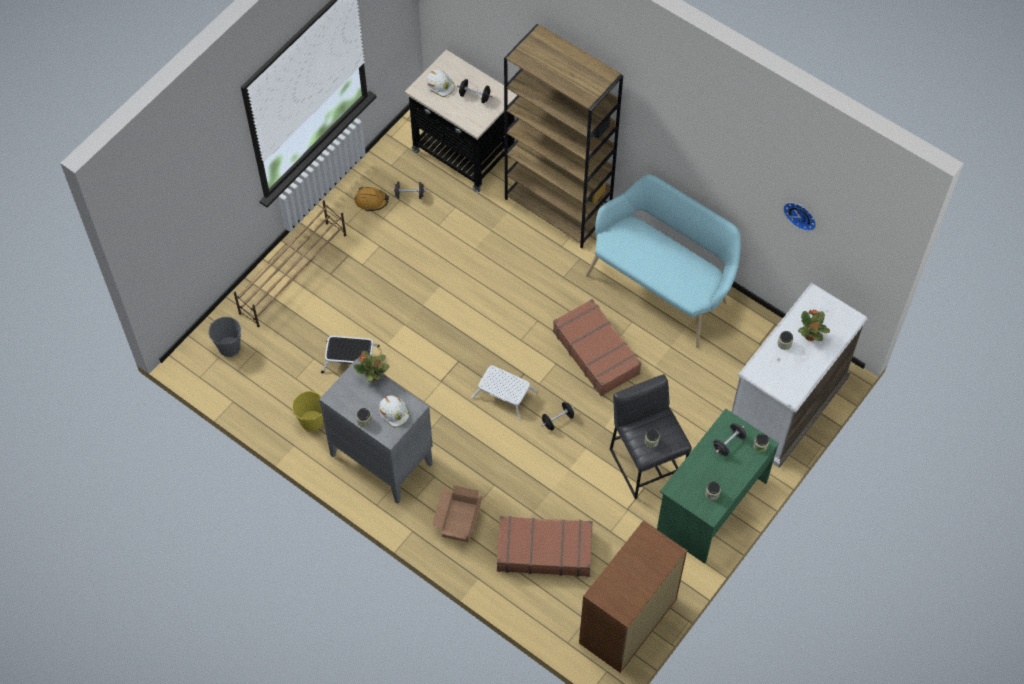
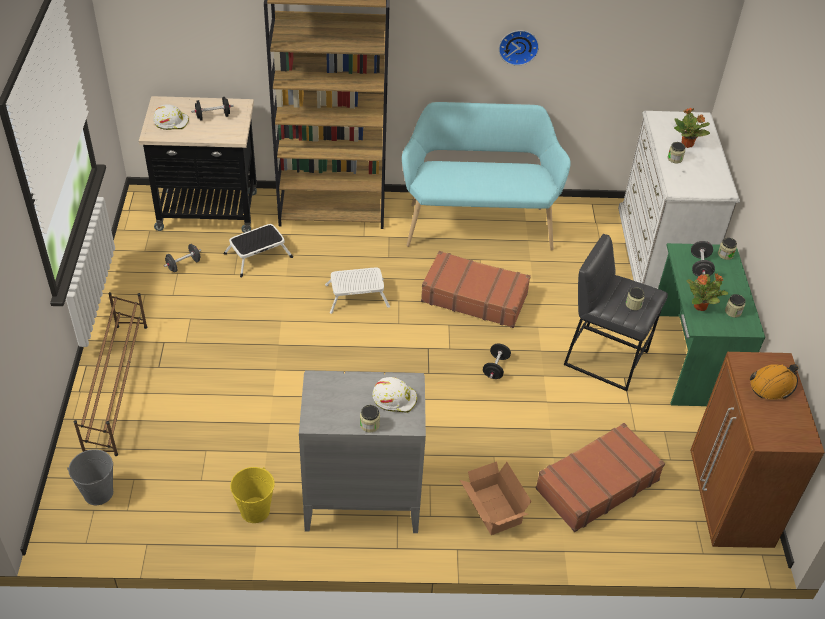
camera: 40 degrees left, 15 degrees down
(350, 359) = (246, 429): black step ladder -> black step ladder (258, 255)
(371, 201) = (149, 287): orange hard hat -> orange hard hat (772, 385)
(373, 376) = (338, 378): potted plant -> potted plant (701, 306)
(503, 394) = (426, 375): white step ladder -> white step ladder (357, 296)
(801, 214) = (618, 35): wall clock -> wall clock (518, 46)

